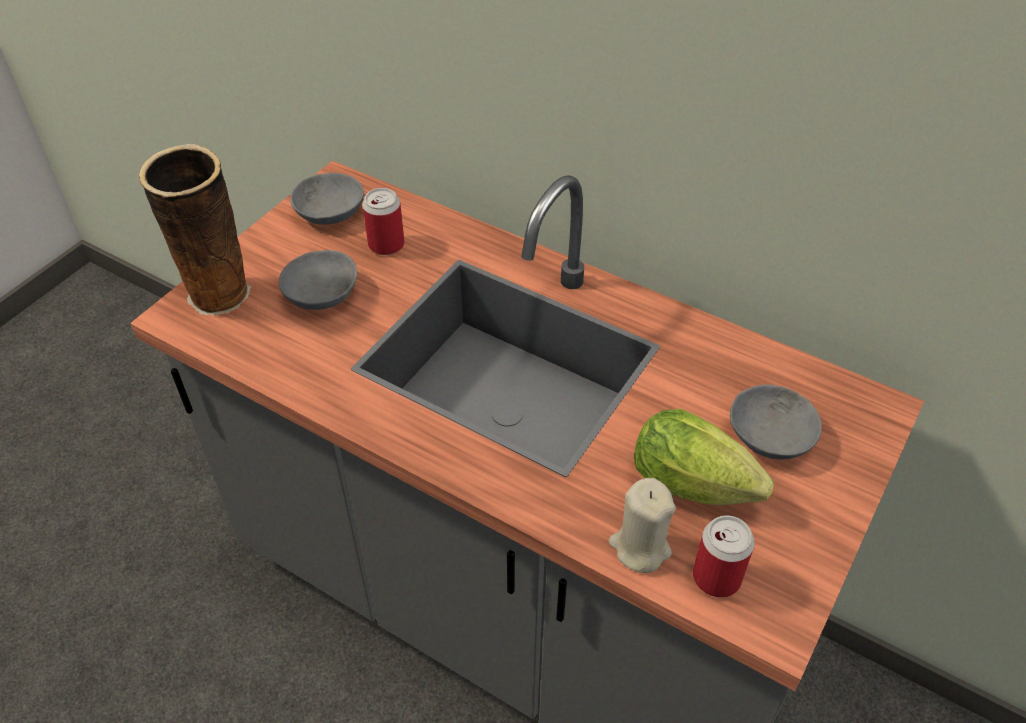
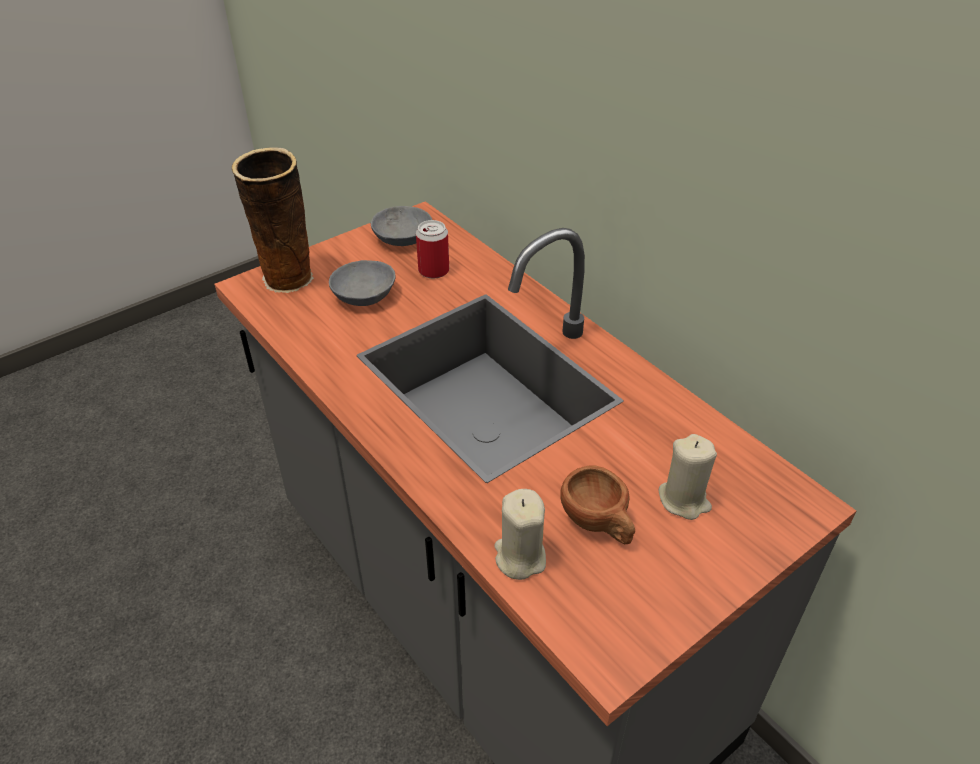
camera: 20 degrees right, 5 degrees down
(699, 487) = (598, 524): lettuce -> brown cup
(716, 577) = (576, 602): can -> none
(767, 437) = (684, 500): grey bowl -> beige candle

